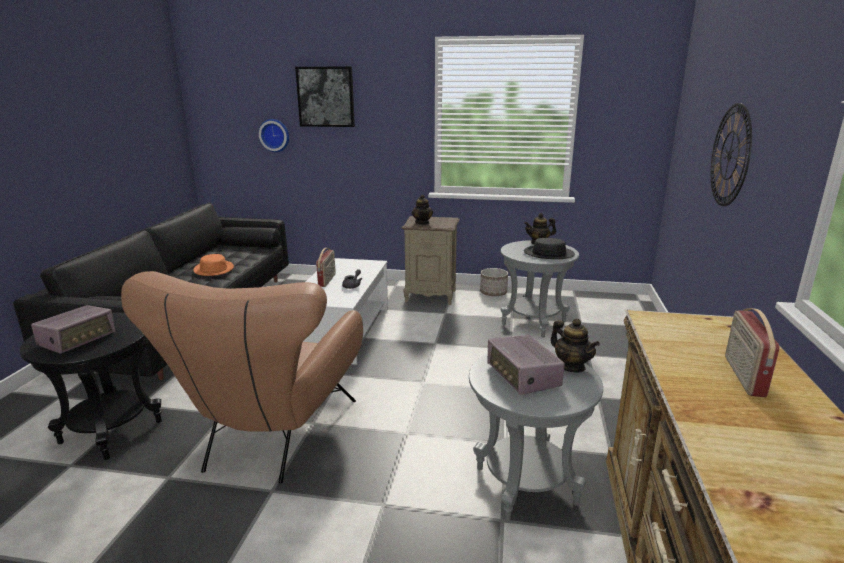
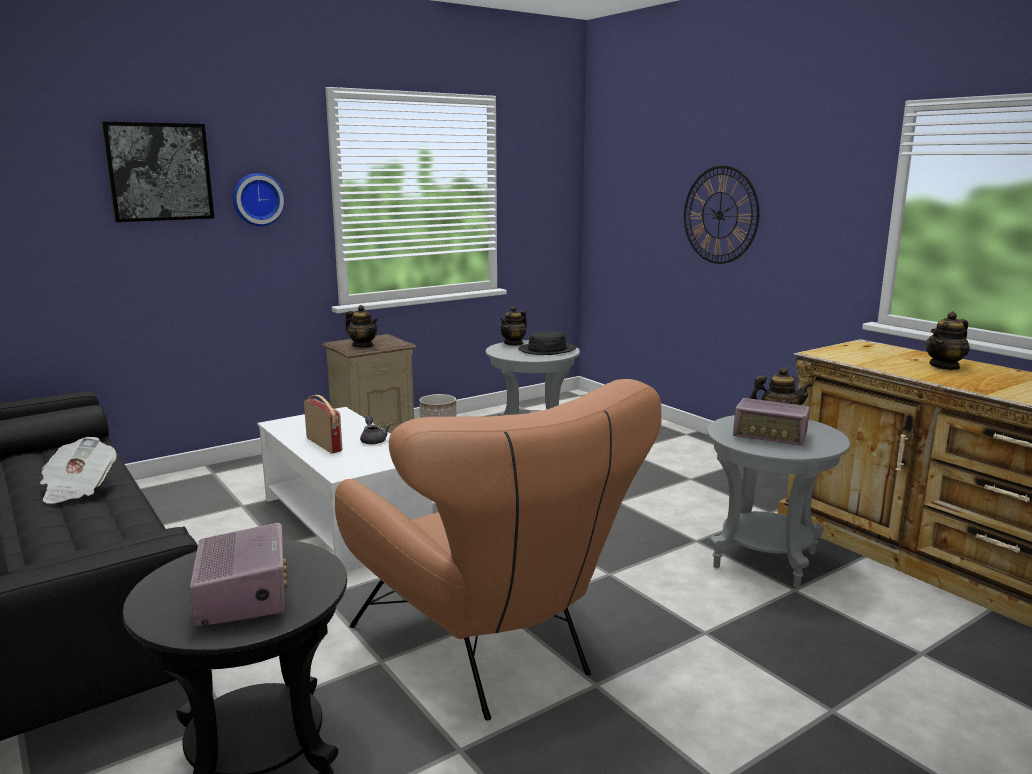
camera: 45 degrees left, 5 degrees down
(213, 269) = (78, 489): orange hat -> newspaper
(275, 135) = (60, 241): wall clock -> wall clock (257, 199)
(742, 376) = (944, 366): radio -> teapot

